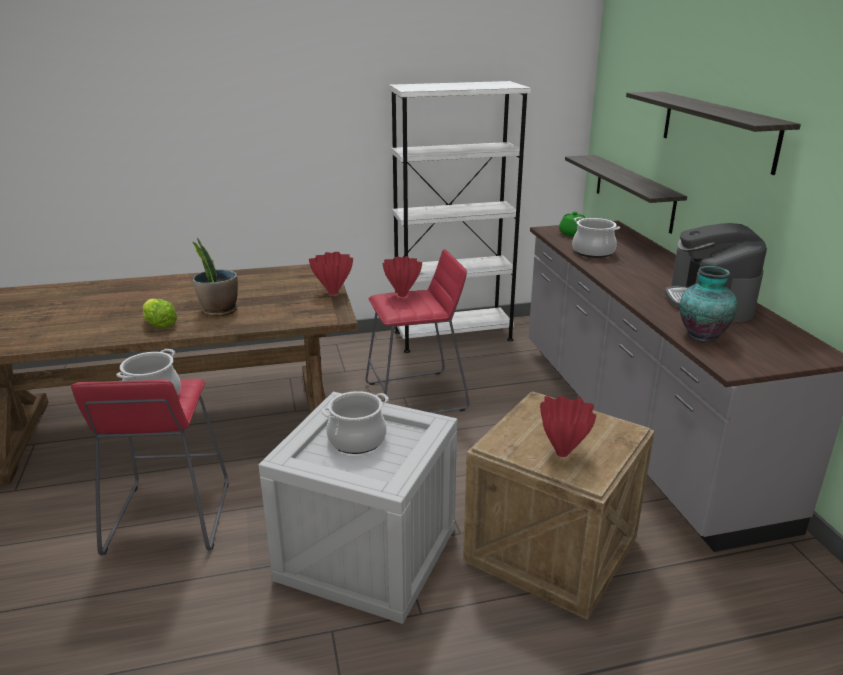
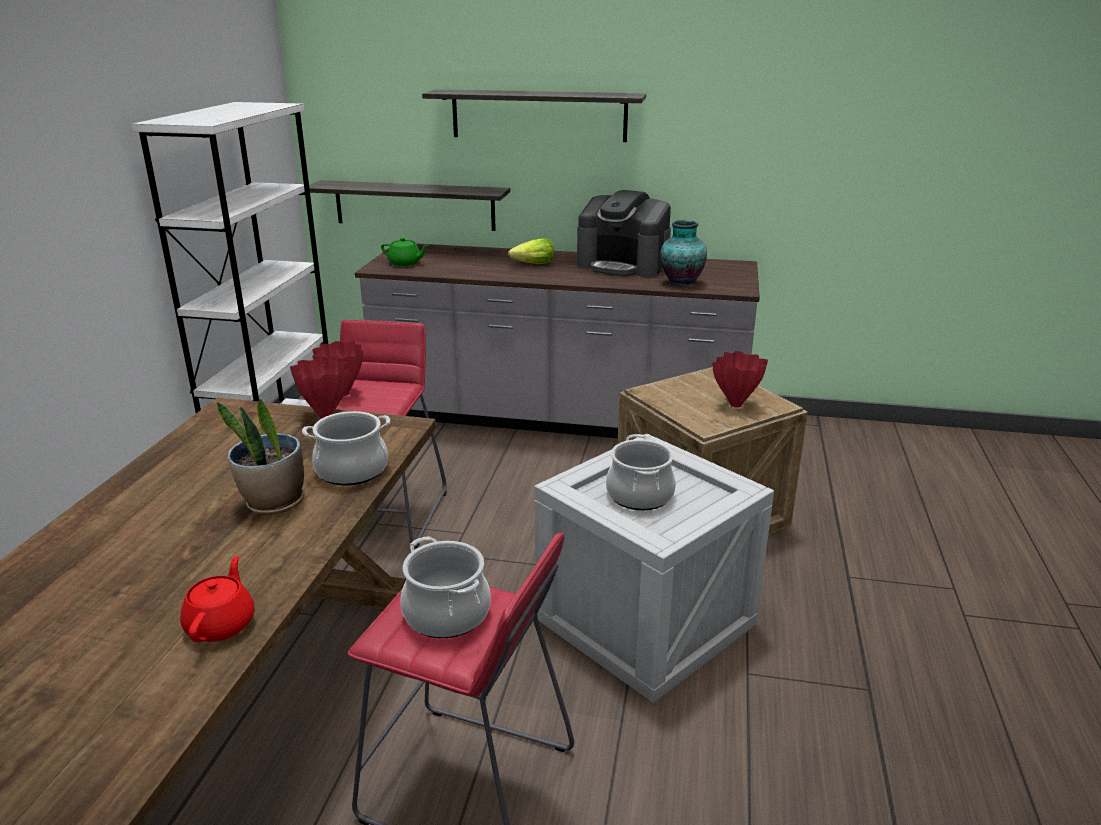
camera: 65 degrees left, 0 degrees up
(100, 334) = (222, 624): none -> red teapot
(159, 324) = (256, 560): lettuce -> lettuce (534, 264)
(593, 252) = (465, 268): cooking pot -> cooking pot (352, 470)

